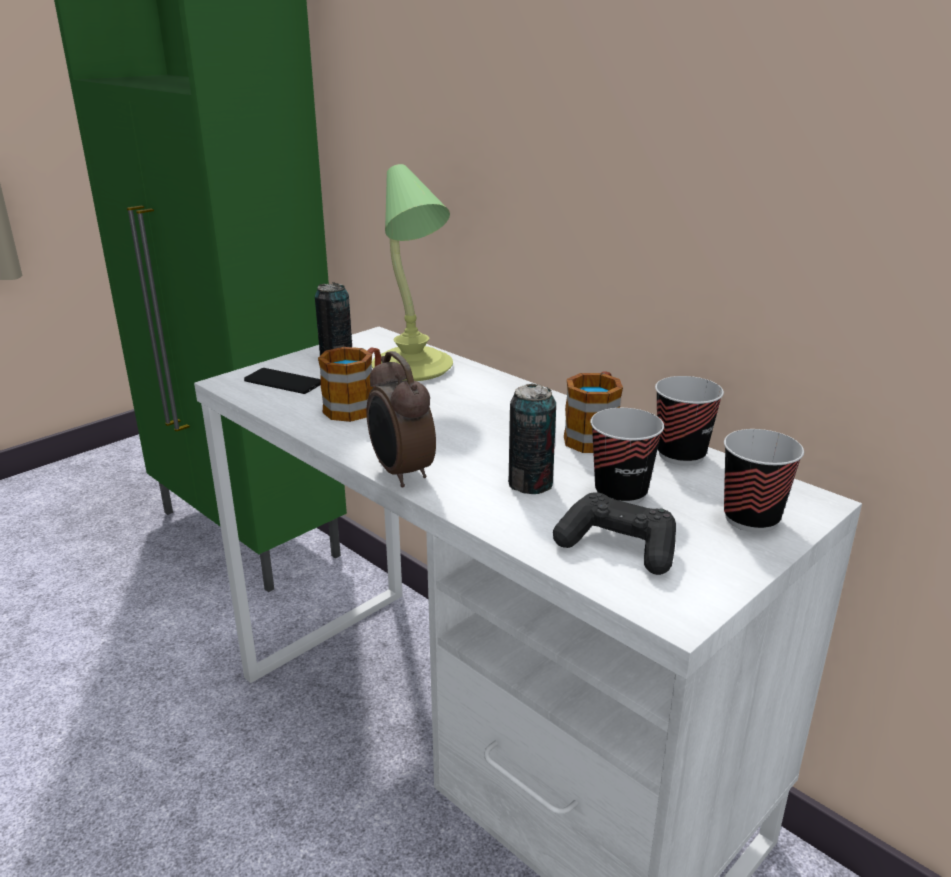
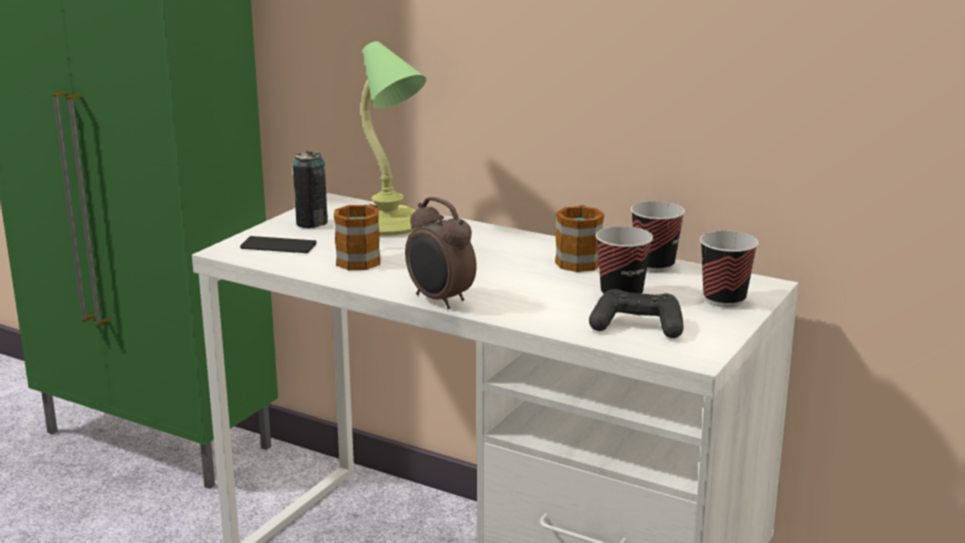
camera: 15 degrees left, 5 degrees down
(530, 484) = (548, 296): can -> none

